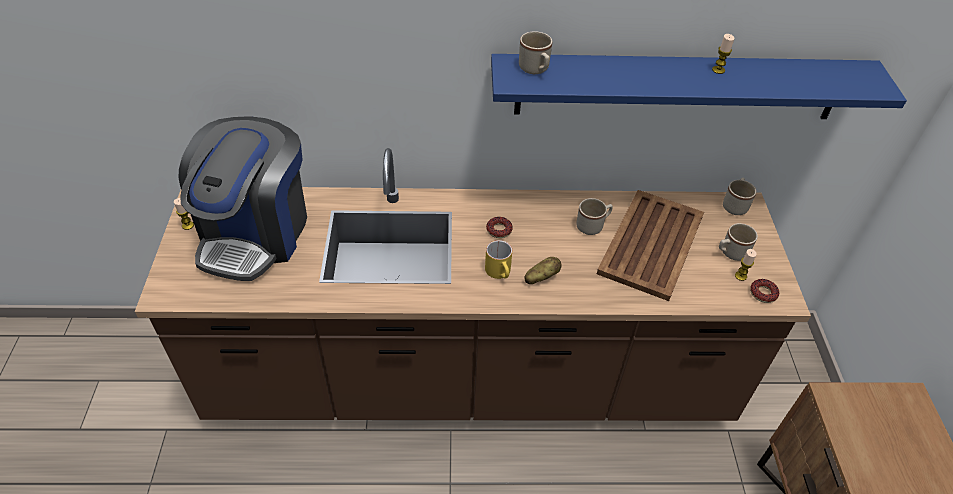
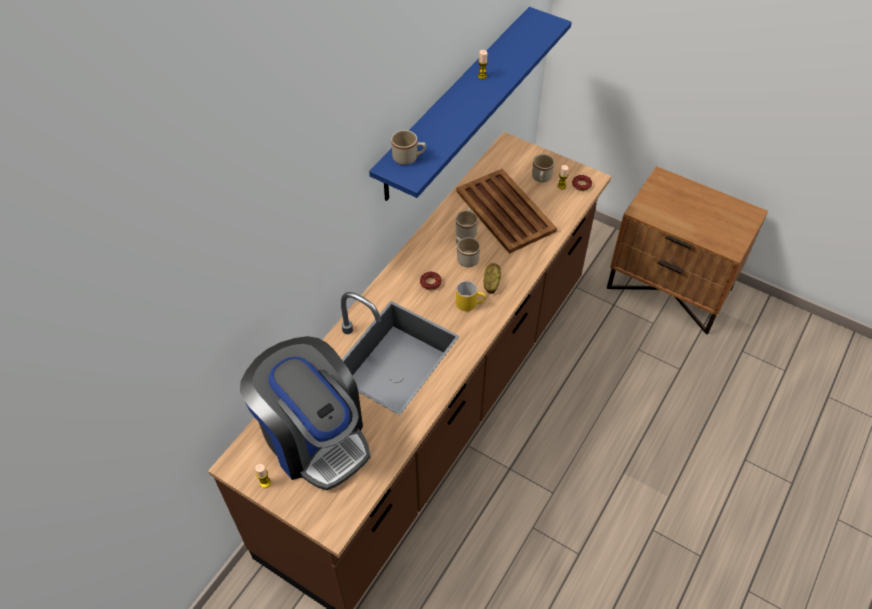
camera: 55 degrees left, 5 degrees up
(735, 205) = (504, 150): beige mug -> beige mug (465, 258)

